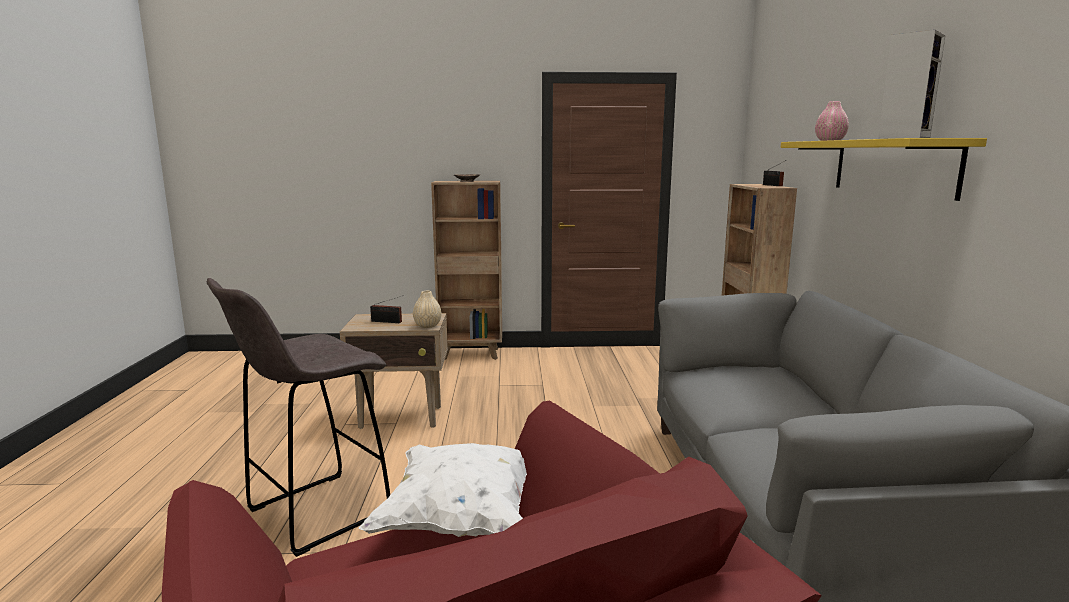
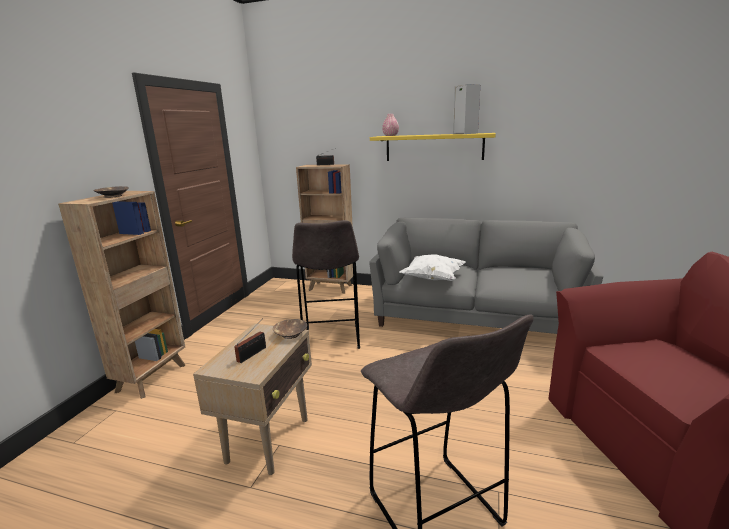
camera: 70 degrees left, 5 degrees up
(427, 326) = (290, 334): beige vase -> brown bowl
(462, 518) = (615, 359): white pillow -> white pillow (432, 279)
(598, 409) = (331, 339): none -> grey stool

